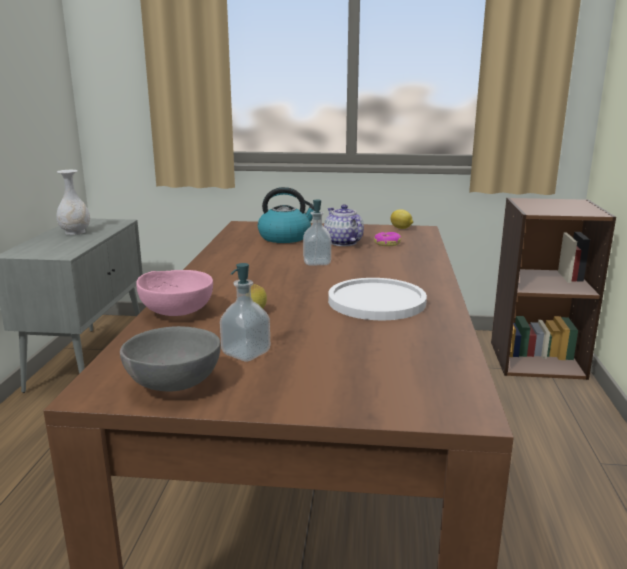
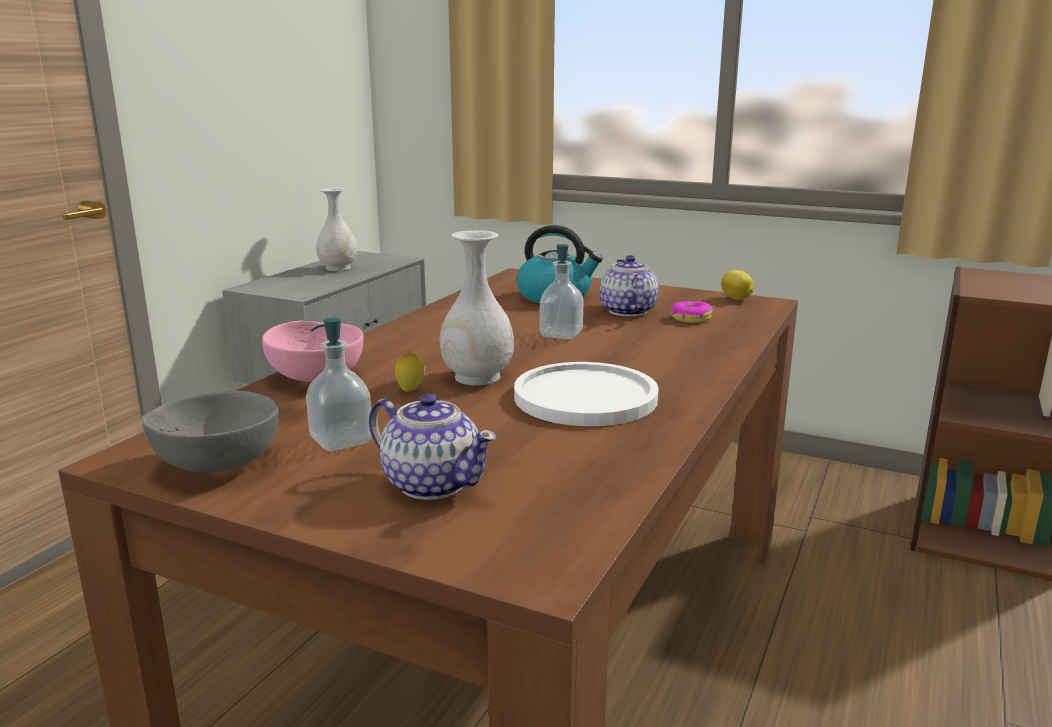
camera: 20 degrees right, 0 degrees up
(292, 297) = (477, 377): none -> white vase
(340, 371) = (432, 483): none -> teapot

